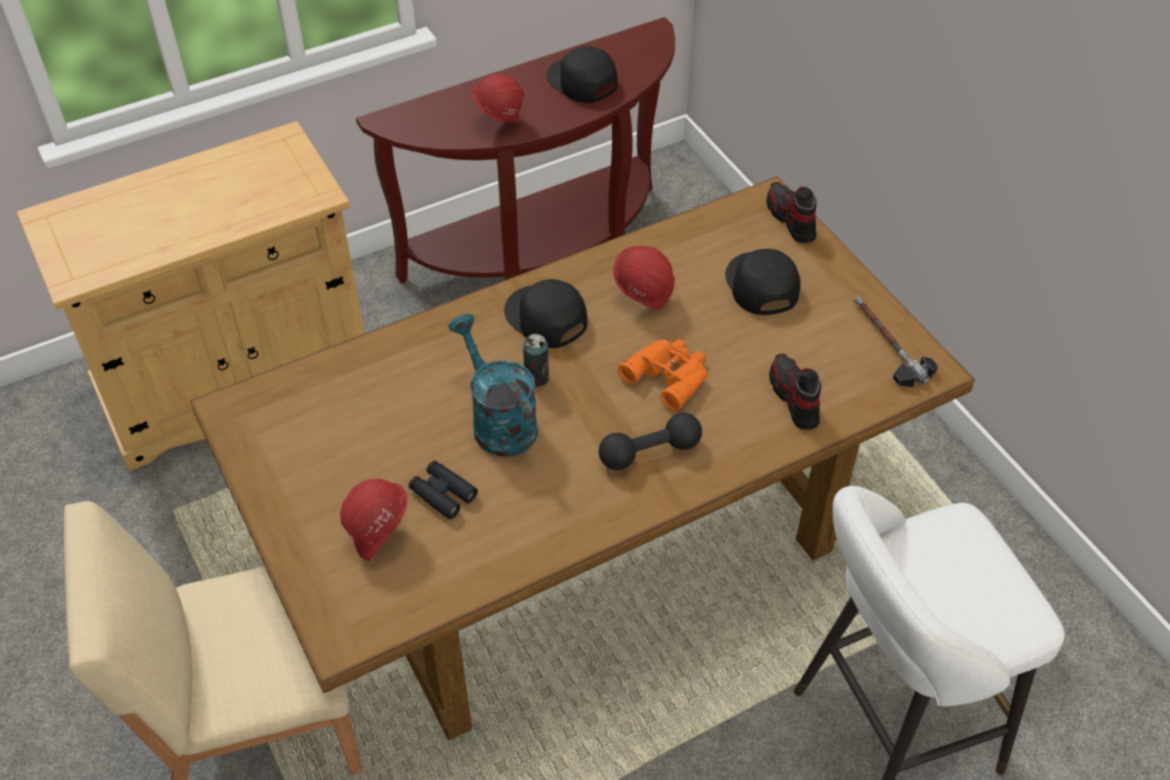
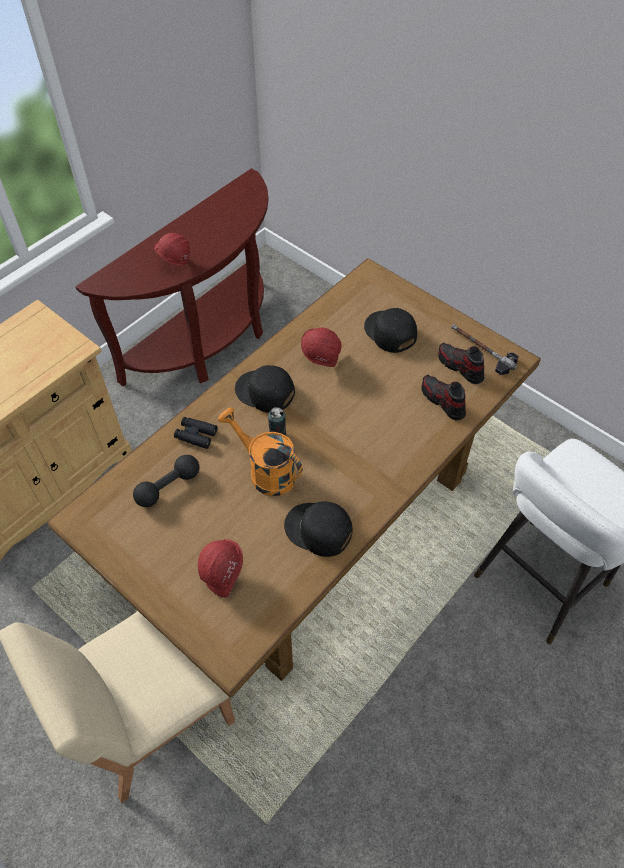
camera: 20 degrees left, 5 degrees up
(443, 494) = (252, 533): black binoculars -> black binoculars (196, 435)
(498, 420) = (265, 471): turquoise watering can -> orange watering can
(581, 81) = (217, 224): black cap -> black cap (318, 530)
(649, 452) = (371, 463): black dumbbell -> black dumbbell (168, 487)
(669, 375) = (360, 408): orange binoculars -> none
(790, 219) = (388, 284): shoe -> shoe (460, 367)

